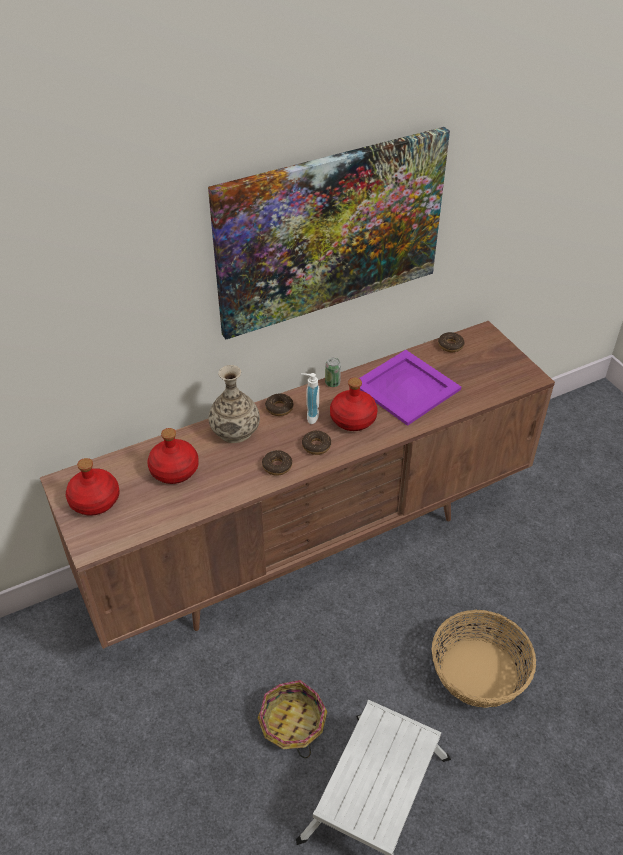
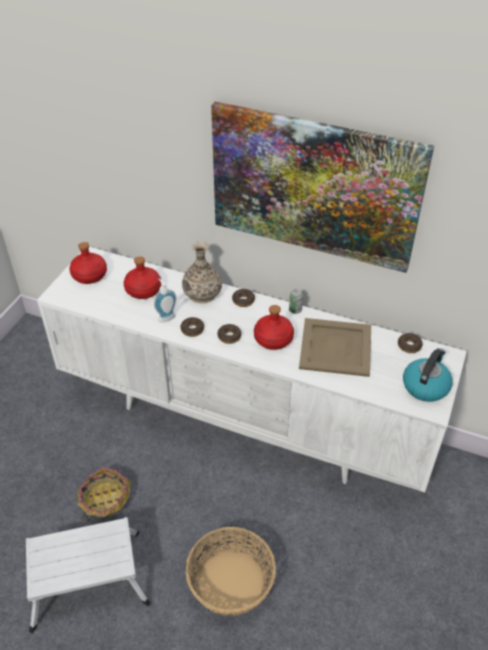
camera: 50 degrees right, 0 degrees up
(310, 416) = (252, 318): soap dispenser -> soap dispenser (166, 316)
(312, 542) = (246, 420): brown cabinet -> white cabinet
(406, 388) = (335, 347): purple tray -> beige tray
(502, 365) = (425, 386): none -> kettle

